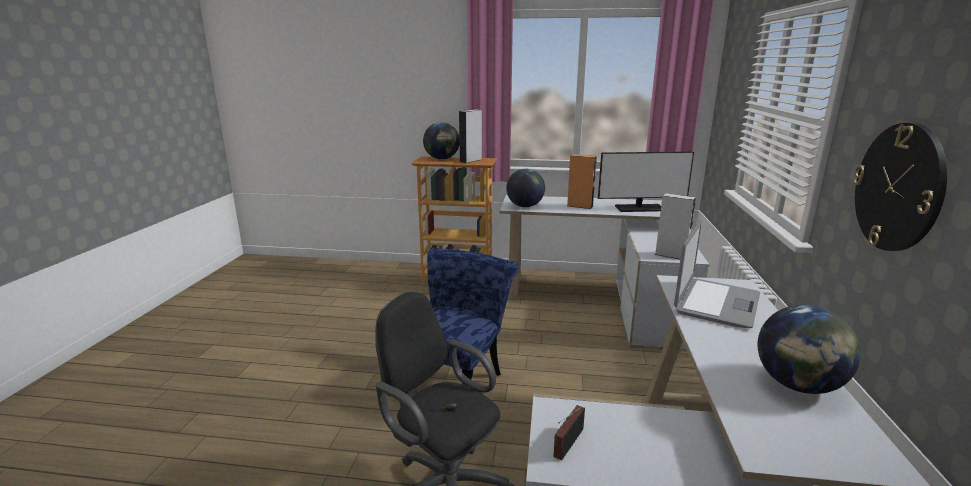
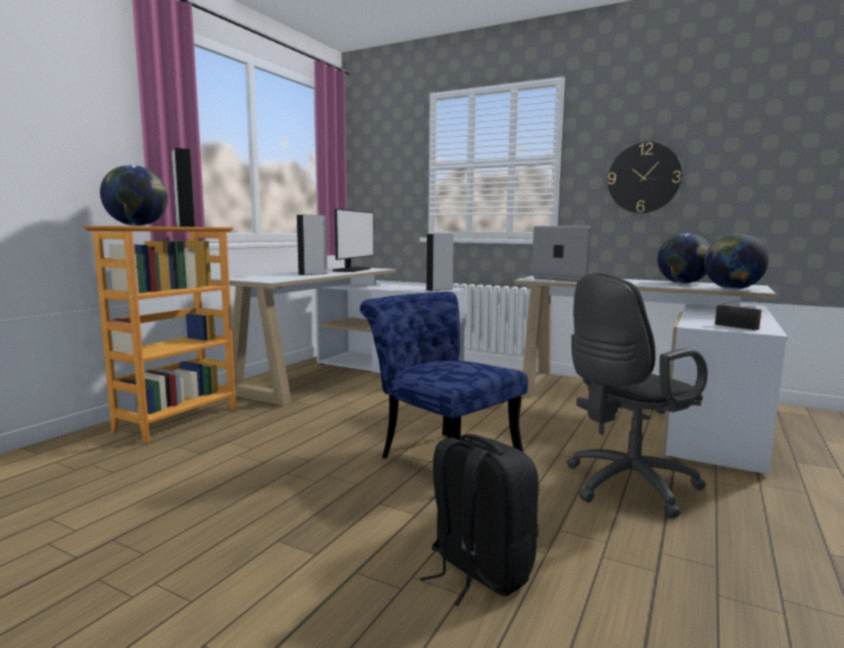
camera: 70 degrees left, 10 degrees down
(305, 423) = (478, 571): none -> black backpack
(525, 206) = (276, 279): globe -> globe (732, 289)
(580, 206) = (313, 274): orange speaker -> grey speaker

